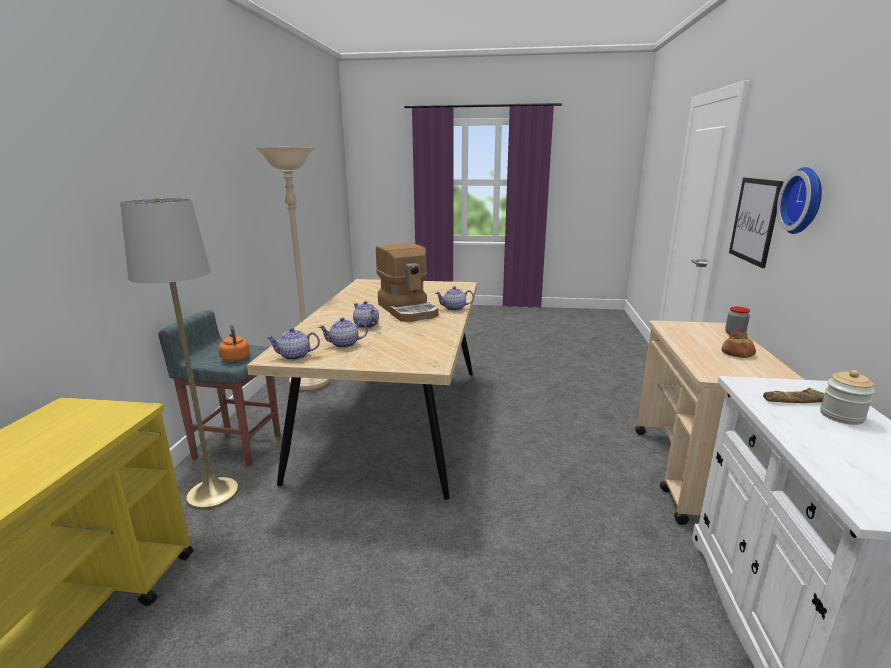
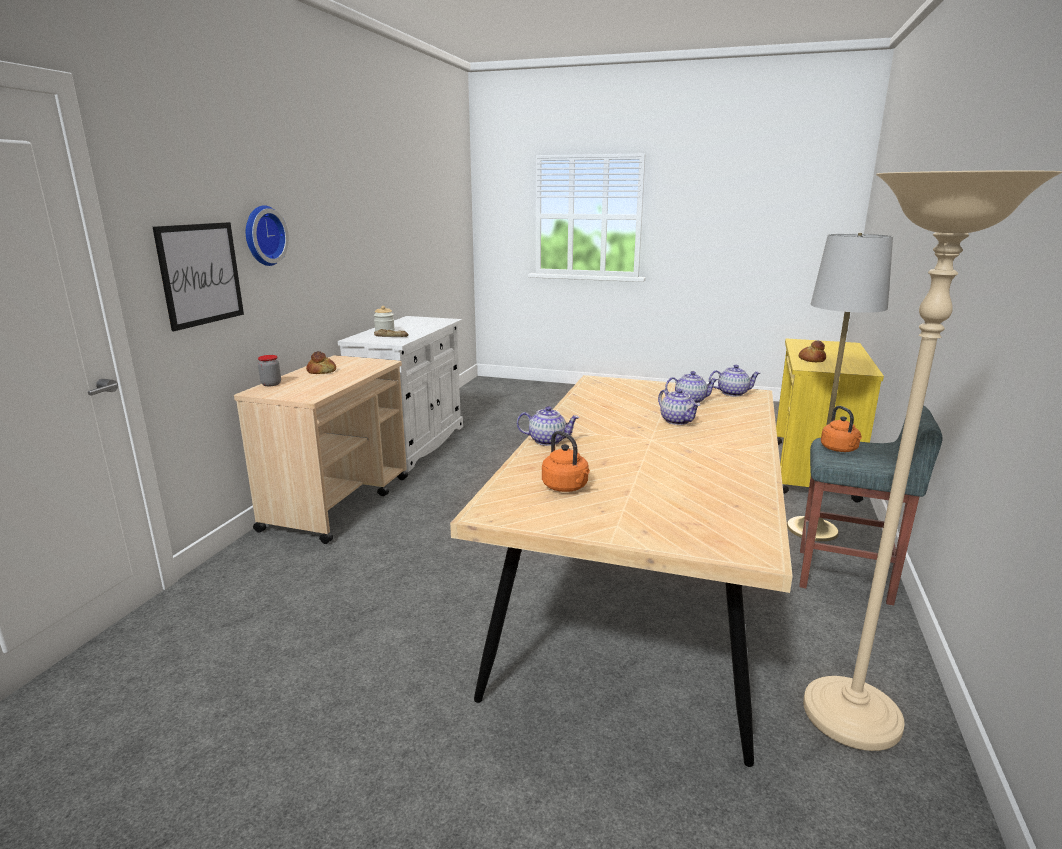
camera: 170 degrees left, 0 degrees up
(84, 436) = (811, 360): none -> bread
(408, 310) = (621, 443): coffee machine -> none
(435, 292) = (566, 487): none -> orange kettle

